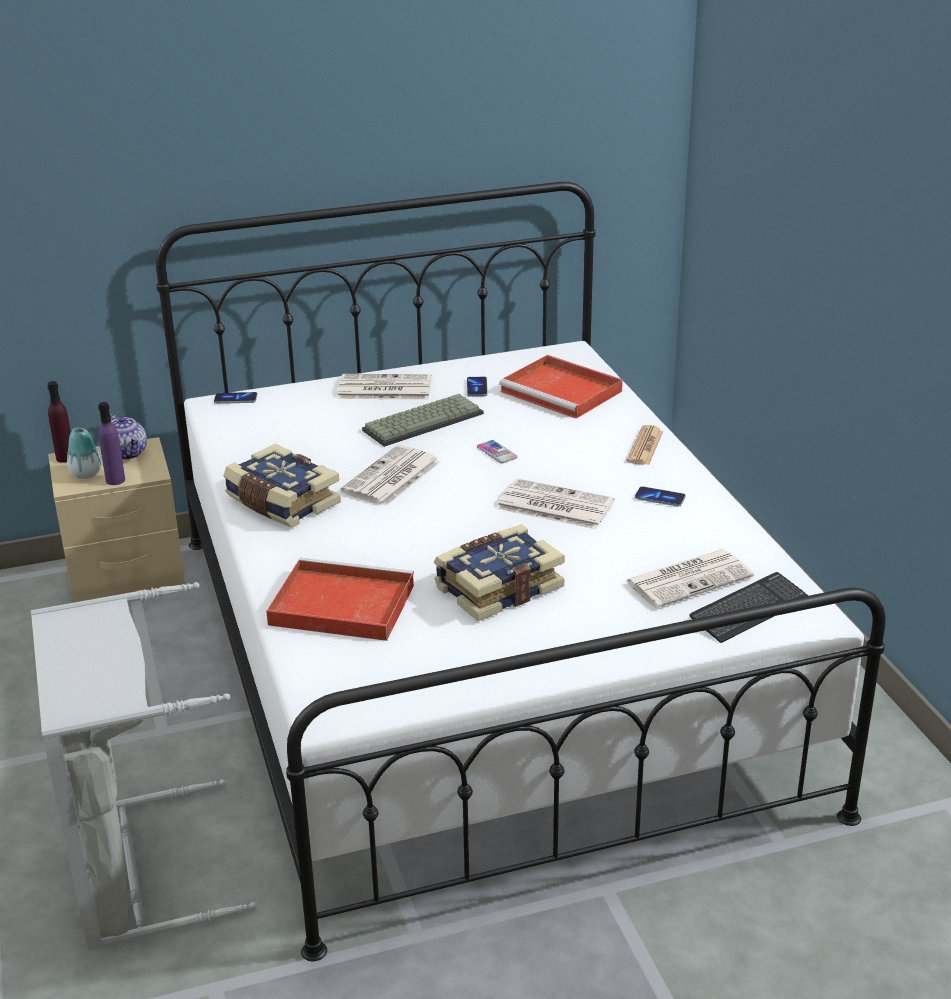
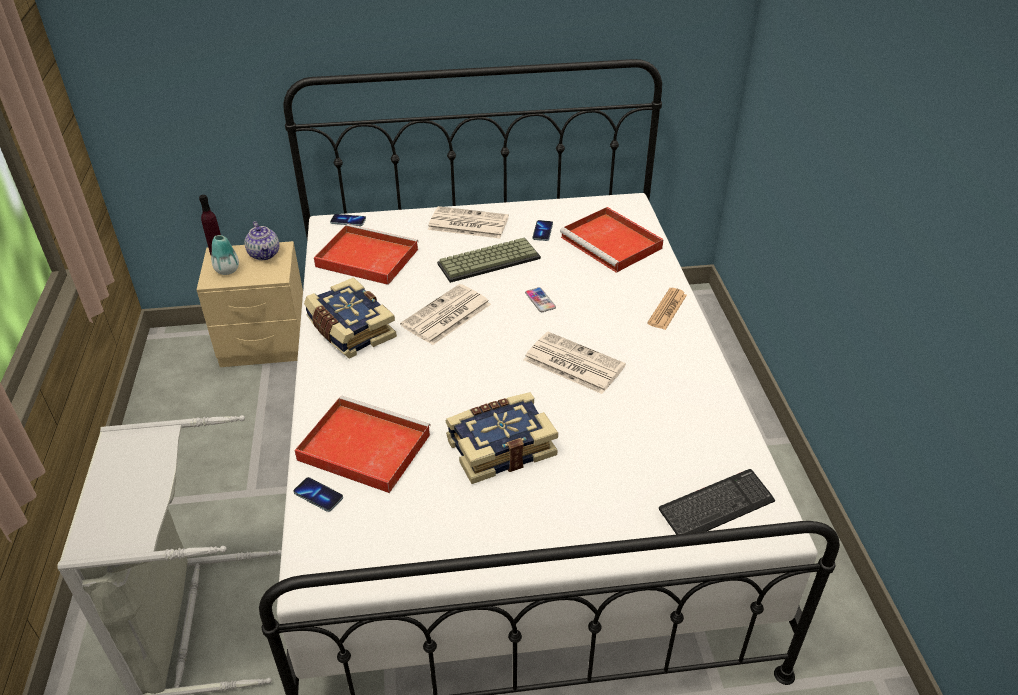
camera: 10 degrees right, 10 degrees up
(115, 480) = (247, 279): purple bottle -> none
(271, 433) = (365, 258): none -> red tray
(660, 498) = (666, 367): phone -> phone (318, 495)
(689, 578) = (670, 462): newspaper -> none

